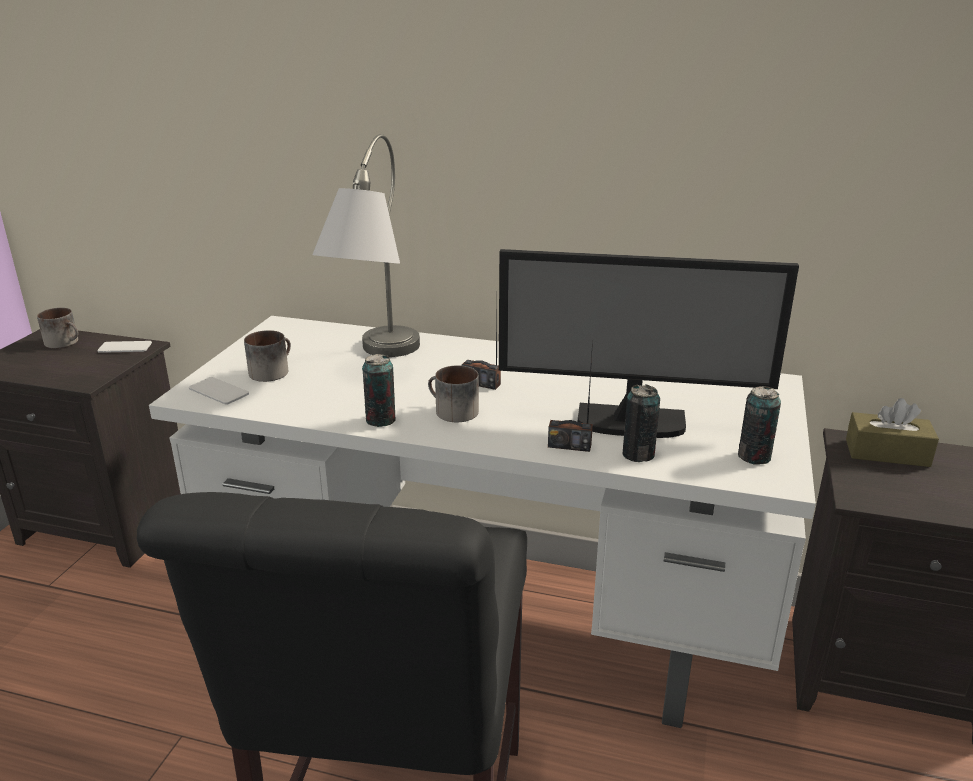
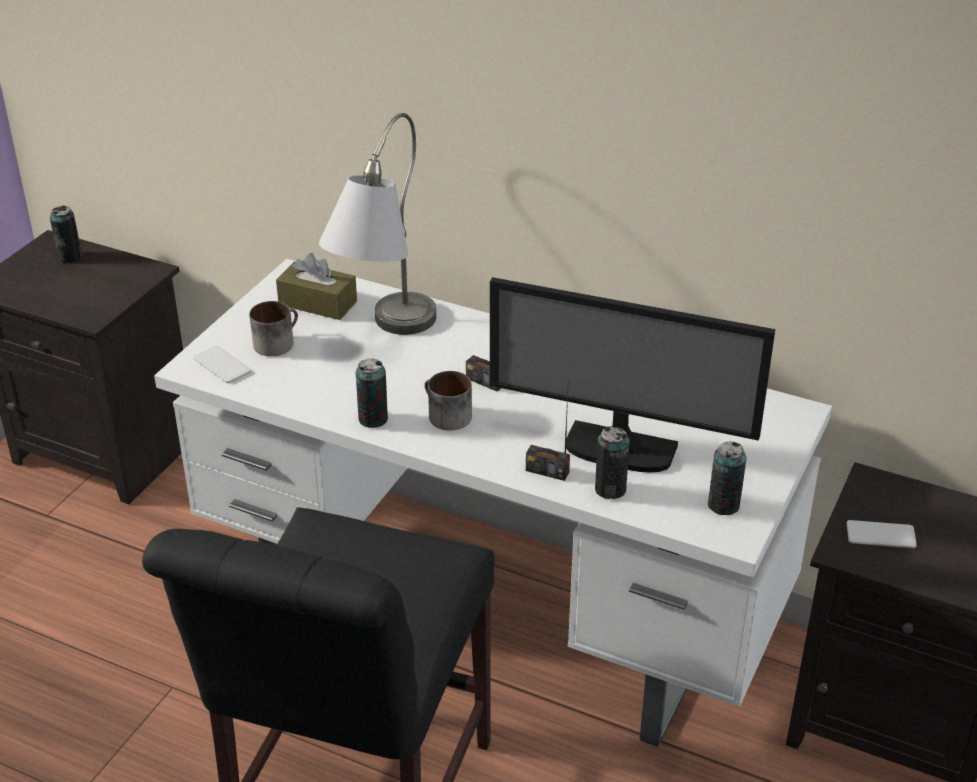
camera: 10 degrees right, 10 degrees up
(66, 342) = (70, 257): mug -> can
(125, 348) = (132, 271): phone -> phone (880, 535)
(887, 453) = (904, 502): brown tissue box -> brown tissue box (317, 303)

